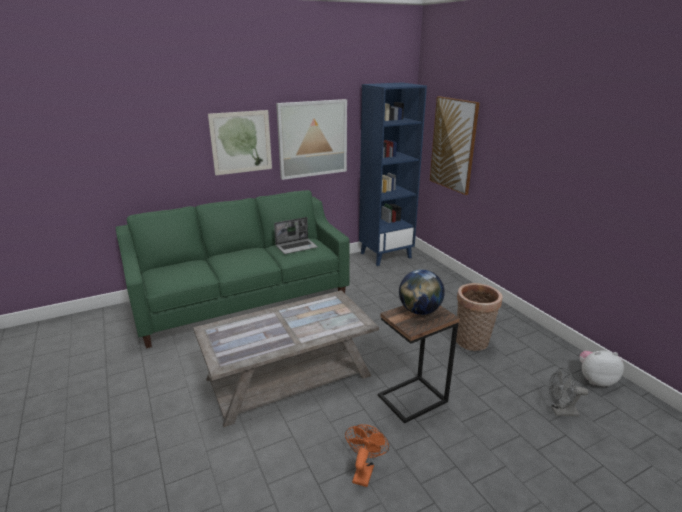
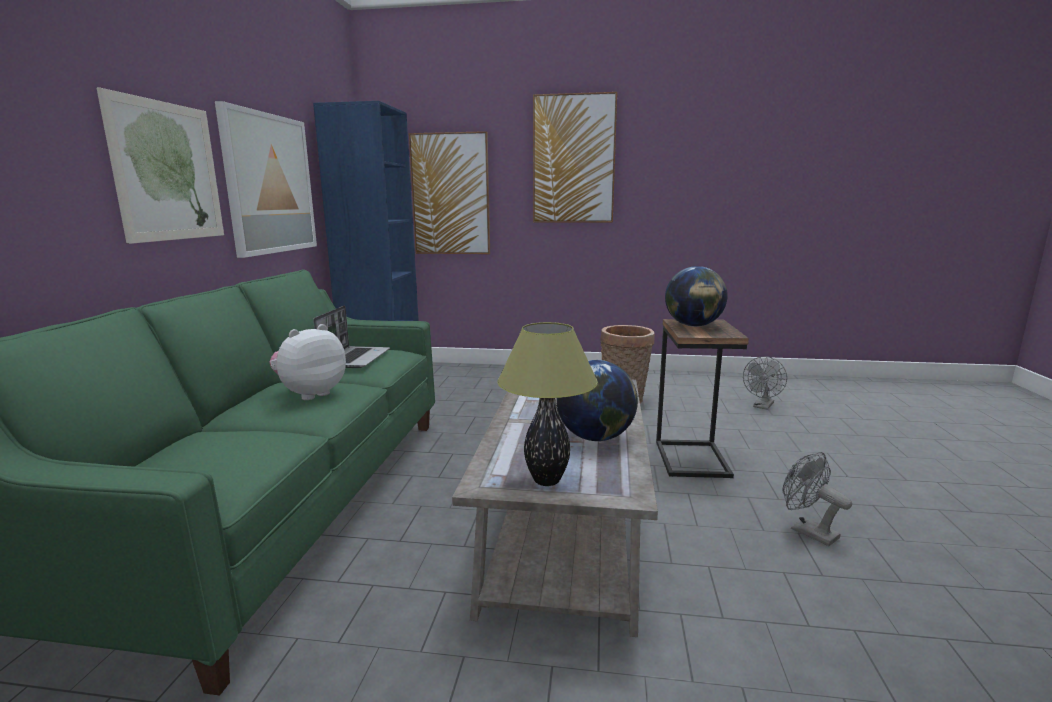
camera: 55 degrees left, 10 degrees down
(219, 342) = (547, 481): none -> table lamp
(275, 339) = (595, 437): none -> globe
(364, 470) = (807, 531): orange fan -> grey fan
(530, 136) = (573, 160): none -> picture
(595, 380) = (728, 381): plush toy -> plush toy (310, 394)

